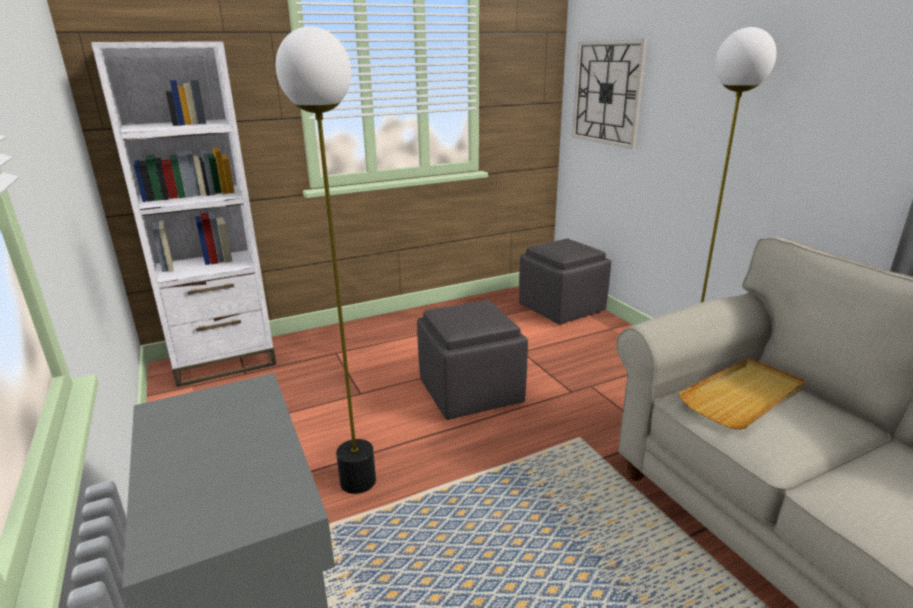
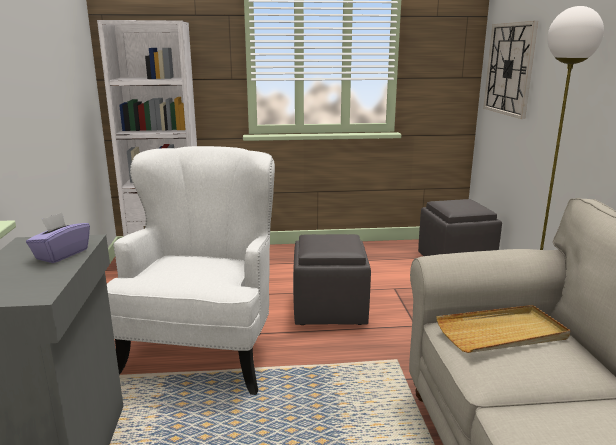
camera: 20 degrees right, 5 degrees down
(245, 422) = (61, 254): none -> purple tissue box
(358, 481) = (204, 351): floor lamp -> white armchair

